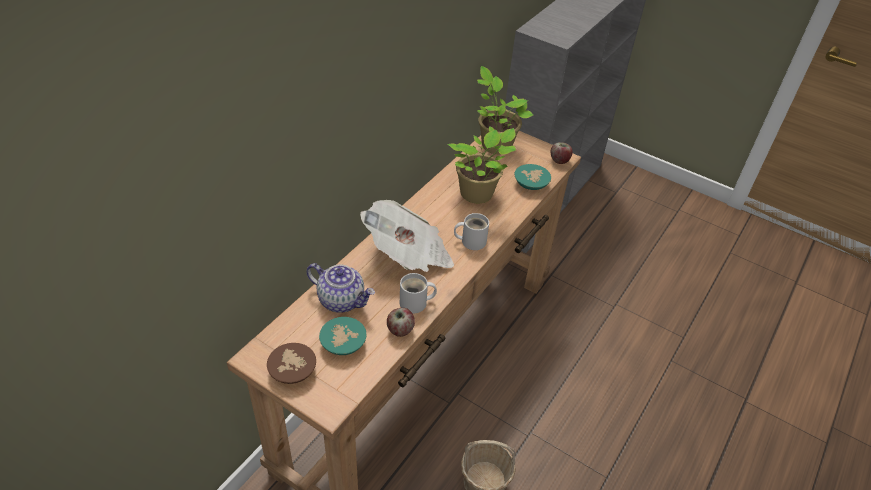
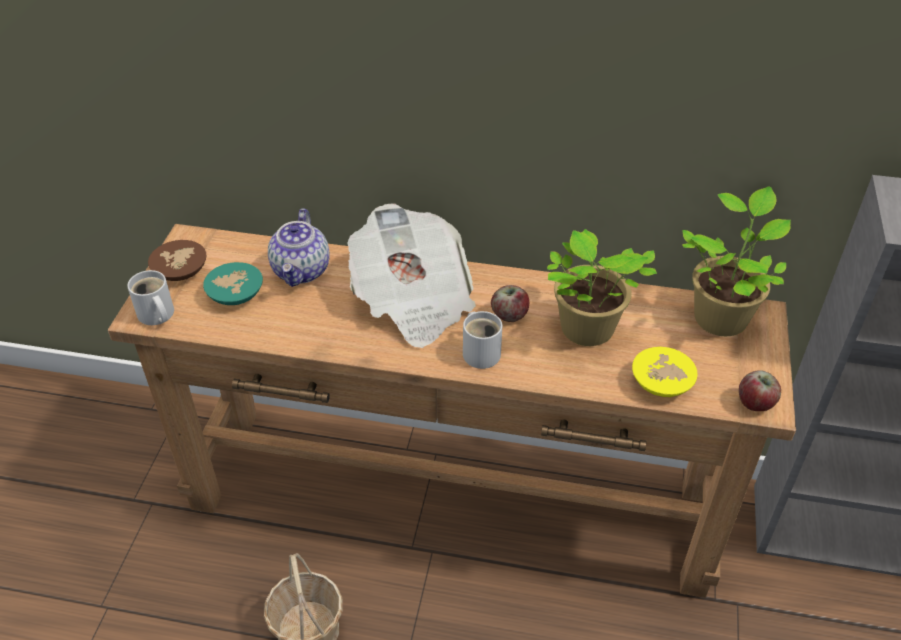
camera: 70 degrees right, 0 degrees up
(400, 330) = (278, 334): apple -> apple (509, 315)
(416, 303) = (330, 334): white mug -> white mug (156, 315)
(532, 183) = (663, 384): turquoise bowl -> yellow bowl

